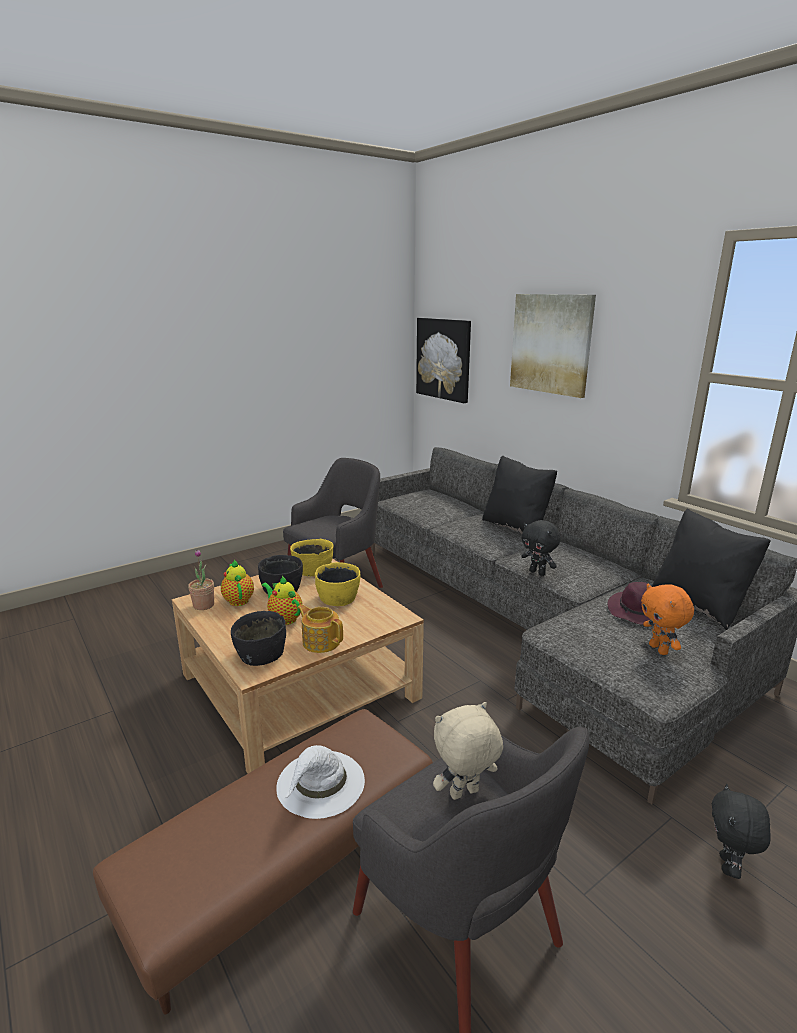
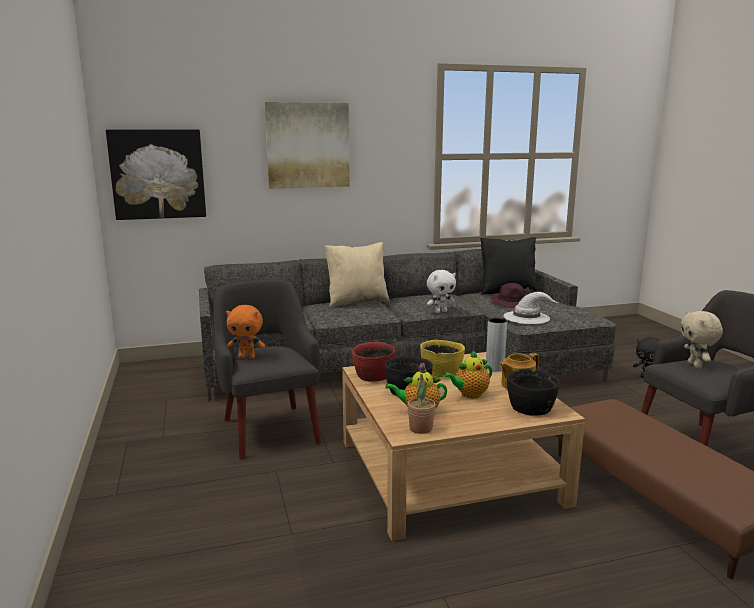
camera: 70 degrees left, 5 degrees down
(312, 570) = (373, 375): yellow bowl -> red bowl
(320, 784) = (648, 431): white hat -> white hat (527, 317)
(365, 625) = (494, 368): none -> grey vase
(516, 527) = (357, 302): black pillow -> beige pillow
(538, 572) = (440, 312): black plush toy -> white plush toy
(659, 649) = (555, 308): orange plush toy -> orange plush toy (247, 357)

